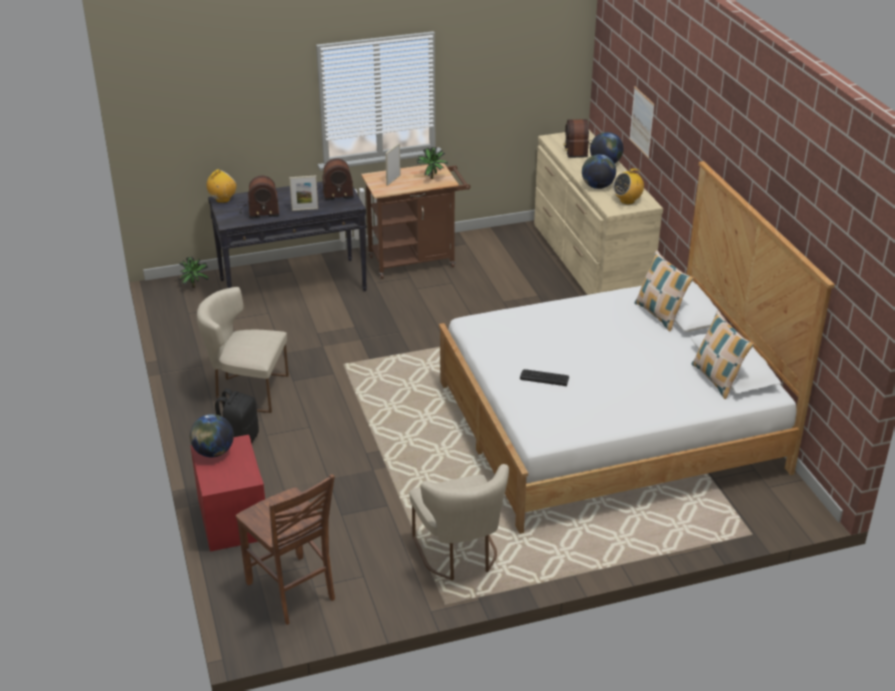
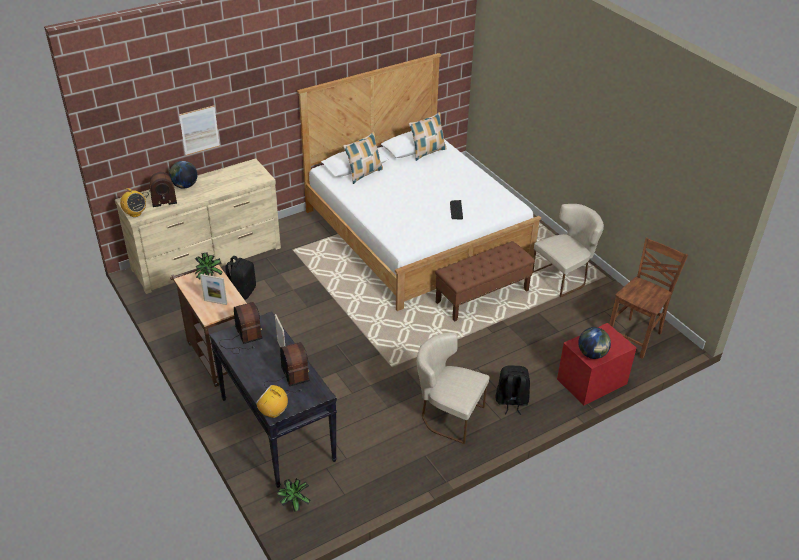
camera: 105 degrees left, 5 degrees up
(247, 390) = (448, 415): beige chair -> beige chair turned 120 degrees clockwise
(442, 460) = (482, 296): none -> brown bench
(518, 280) = (242, 292): none -> black backpack
(597, 186) = (227, 186): globe -> none
(627, 201) = (248, 172): radio -> radio (135, 213)

